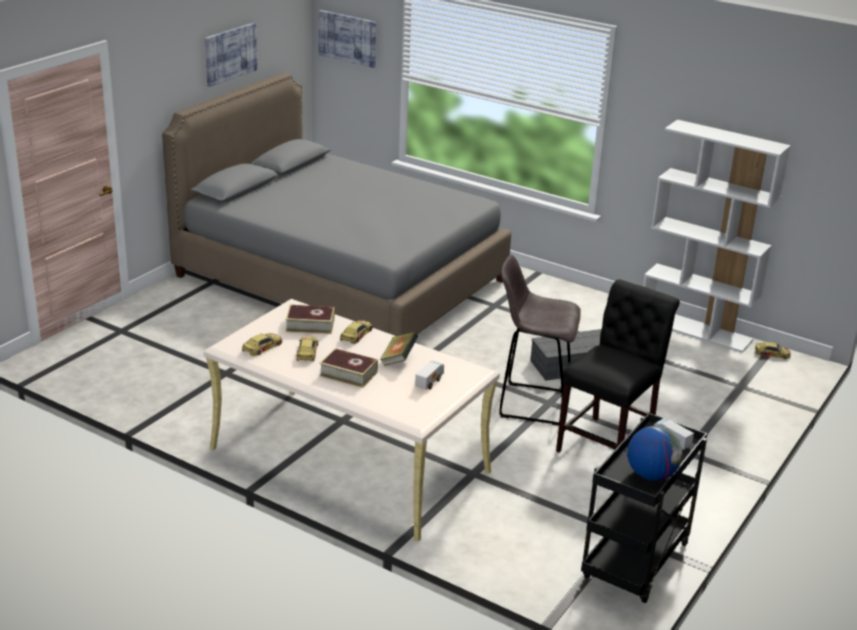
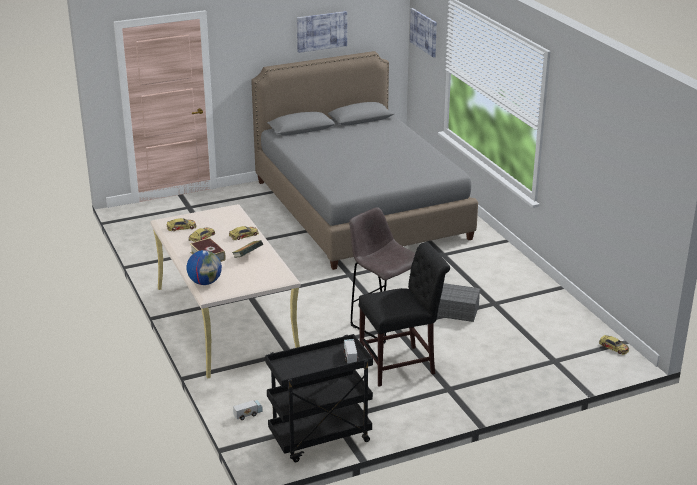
camera: 35 degrees right, 0 degrees up
(310, 325) = (225, 222): book -> none
(429, 381) = (247, 274): toy truck -> toy truck (248, 414)
(651, 475) = (306, 370): globe -> globe (205, 282)
(695, 329) = (575, 313): white bookcase -> none

